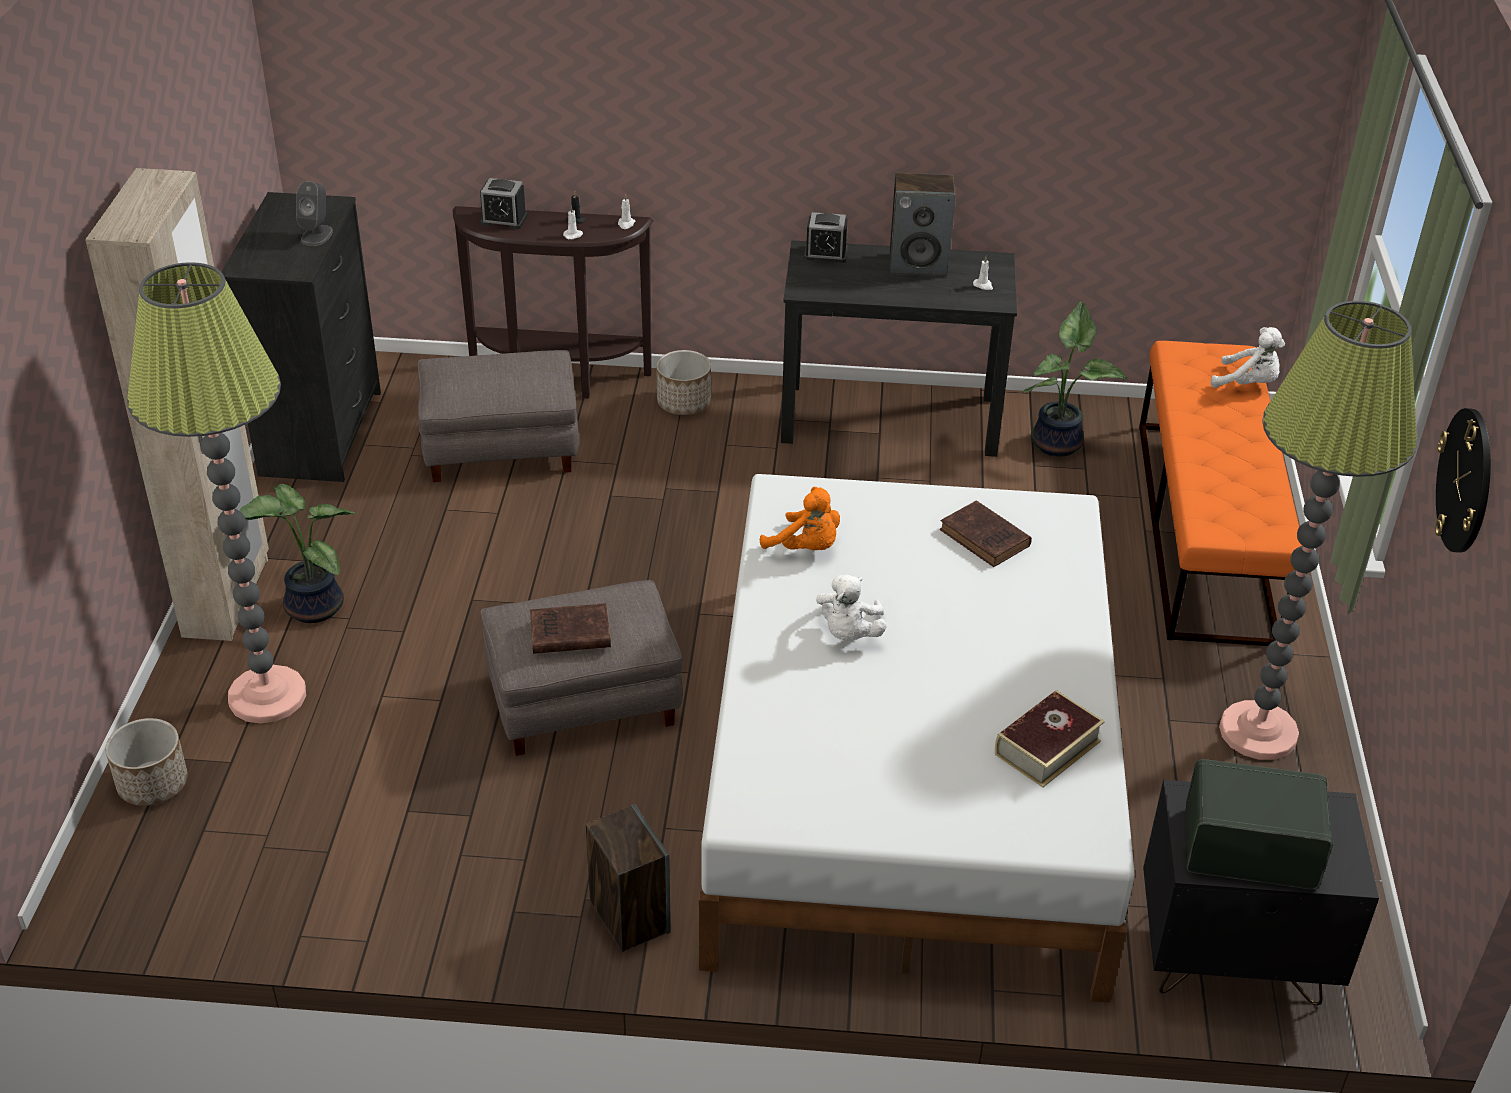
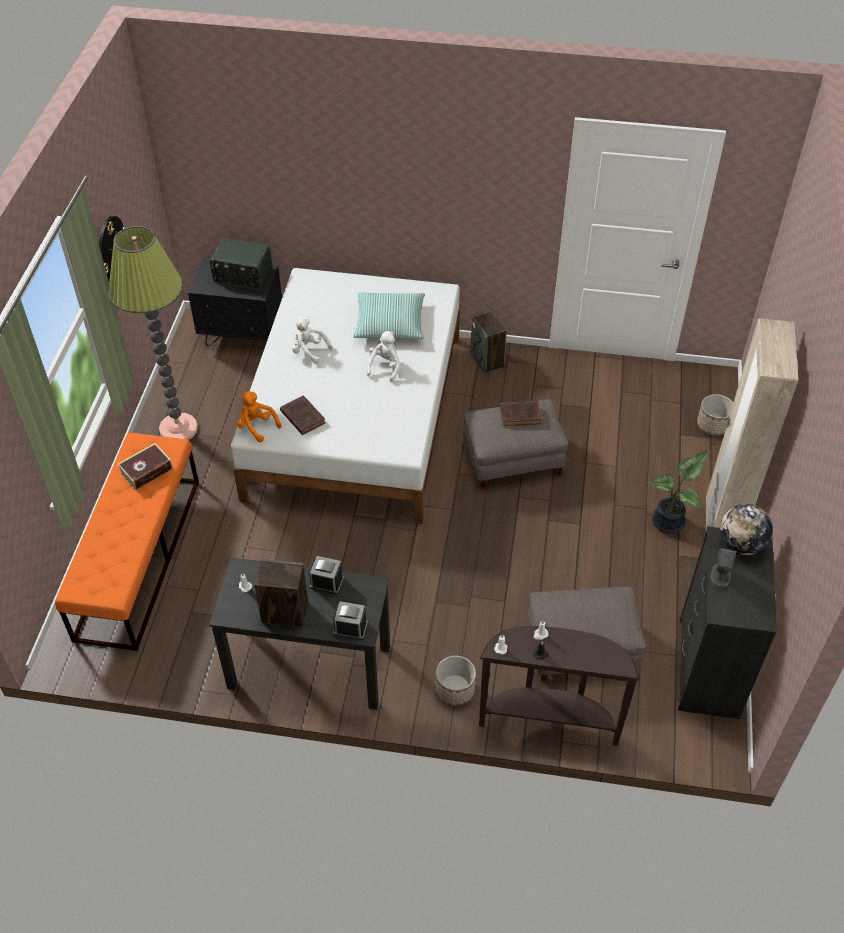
camera: 175 degrees left, 10 degrees up
(267, 696) = (675, 468): floor lamp -> none
(271, 264) = (741, 544): none -> globe
(504, 220) = (596, 656): alarm clock -> alarm clock (327, 582)
(806, 548) = (398, 414): orange plush toy -> orange plush toy (257, 426)
(856, 729) = (389, 323): none -> pillow
(1047, 747) = (309, 312): book -> book (146, 471)
(1059, 443) = (199, 637): potted plant -> none
(1248, 384) = (84, 560): white plush toy -> white plush toy (309, 351)

